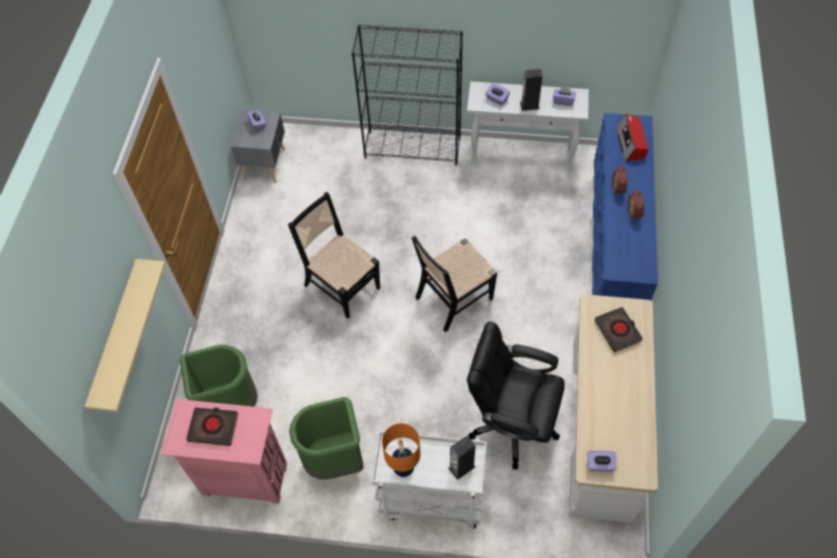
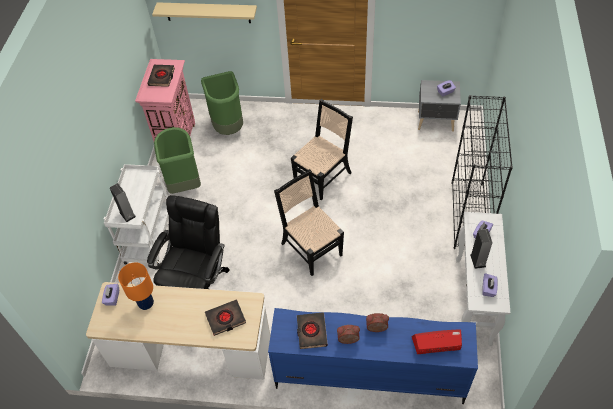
camera: 90 degrees right, 5 degrees down
(403, 468) = (133, 183): orange table lamp -> orange table lamp (146, 303)
(629, 244) = (311, 332): none -> black book

